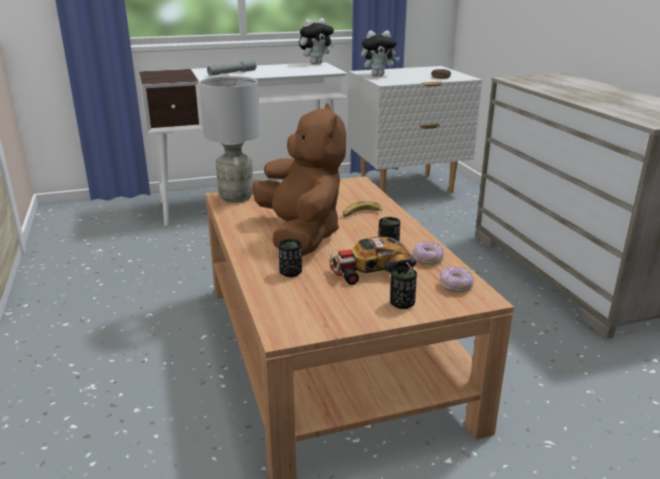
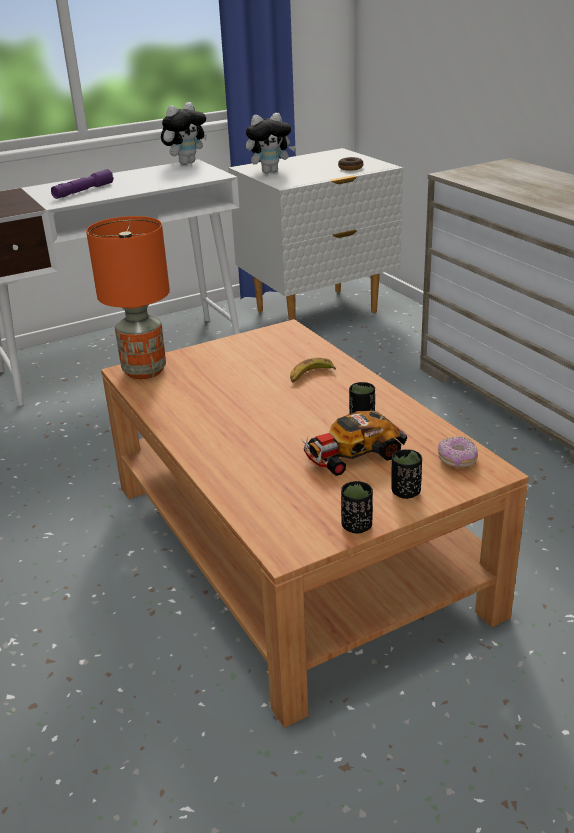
camera: 10 degrees left, 5 degrees up
(232, 73) = (83, 191): grey flashlight -> purple flashlight
(237, 197) = (145, 370): grey table lamp -> orange table lamp
(290, 273) = (260, 470): black cup -> black cup (356, 526)
(301, 235) = (250, 416): brown plush toy -> none
(427, 260) = (412, 429): donut -> none

